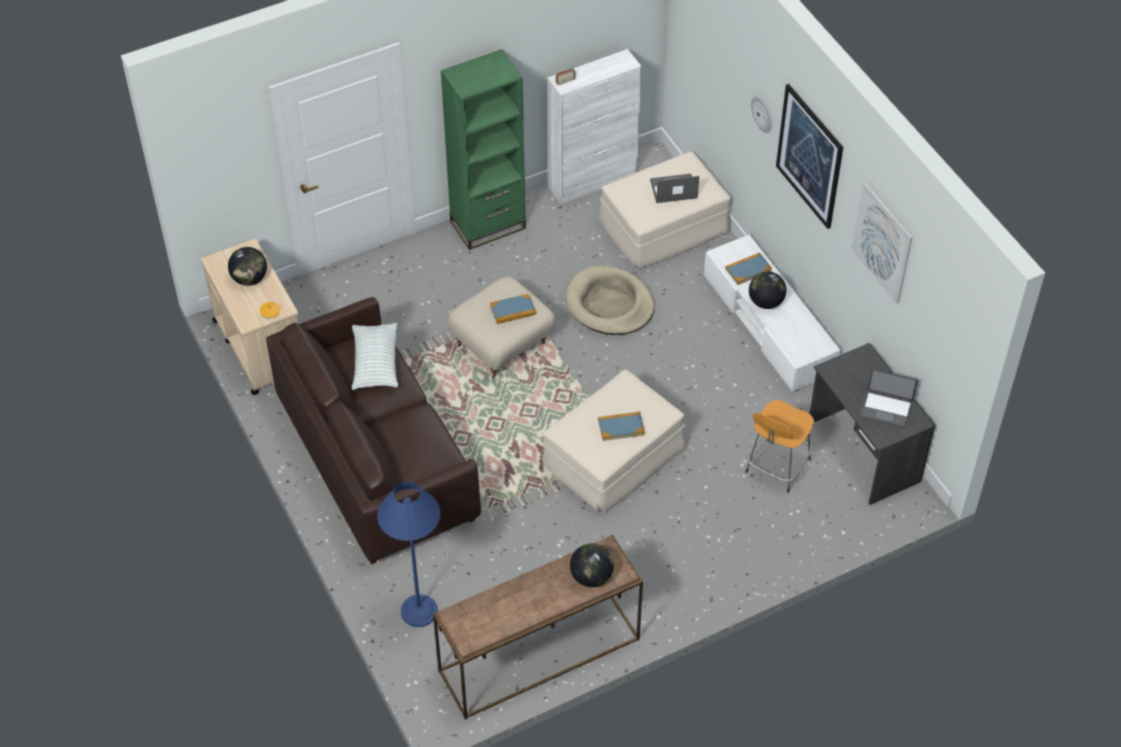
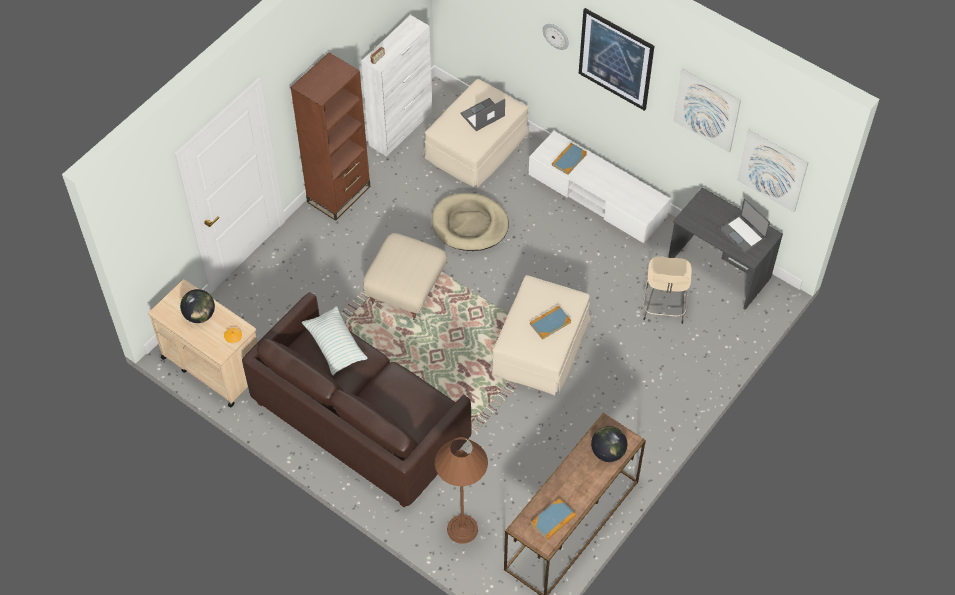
camera: 25 degrees left, 5 degrees up
(419, 611) = (462, 529): blue floor lamp -> brown floor lamp
(488, 225) = (339, 194): green bookcase -> brown bookcase
(512, 310) = (414, 260): book -> book (553, 520)
(765, 302) = (596, 181): globe -> none
(776, 467) = (663, 307): orange stool -> beige stool
(887, 409) = (743, 234): laptop -> laptop turned 60 degrees clockwise
(933, 338) = (772, 170): none -> picture

